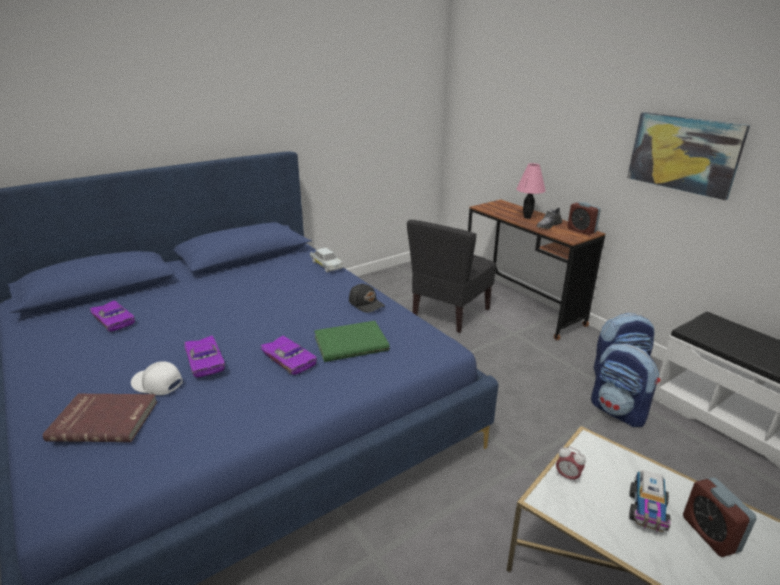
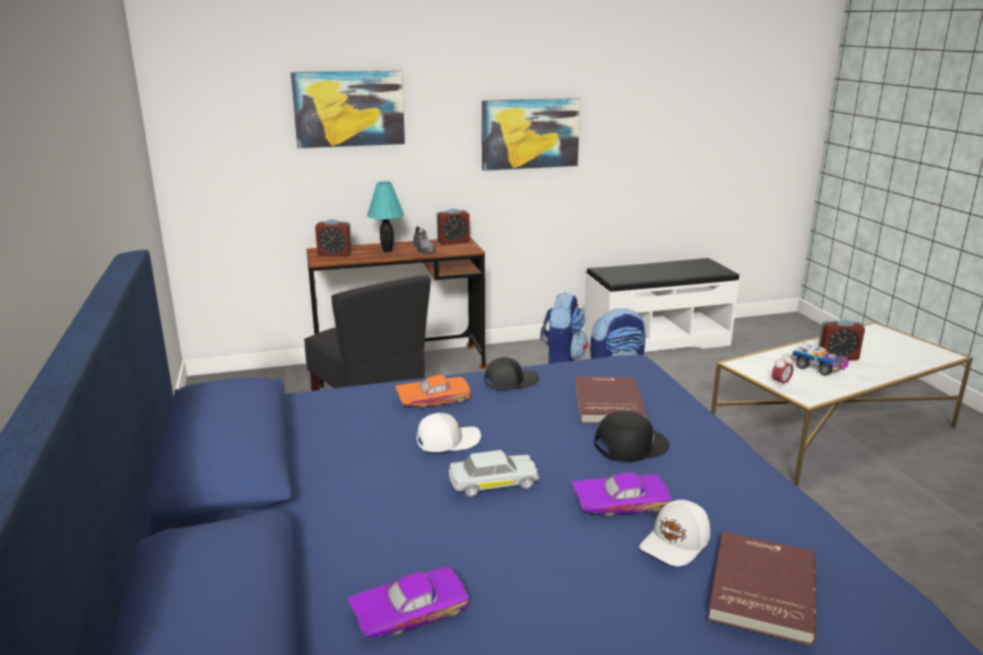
camera: 70 degrees left, 5 degrees down
(272, 299) = (447, 441): none -> white cap
(290, 359) = (630, 445): purple toy car -> black cap
(326, 265) = (357, 391): white toy car -> white toy car (493, 483)
(327, 286) = (433, 398): none -> orange toy car
(350, 343) = (607, 403): green book -> red book
(499, 207) = (335, 254): none -> alarm clock
(526, 217) = (387, 251): pink table lamp -> turquoise table lamp
(543, 103) = (349, 109): none -> picture

